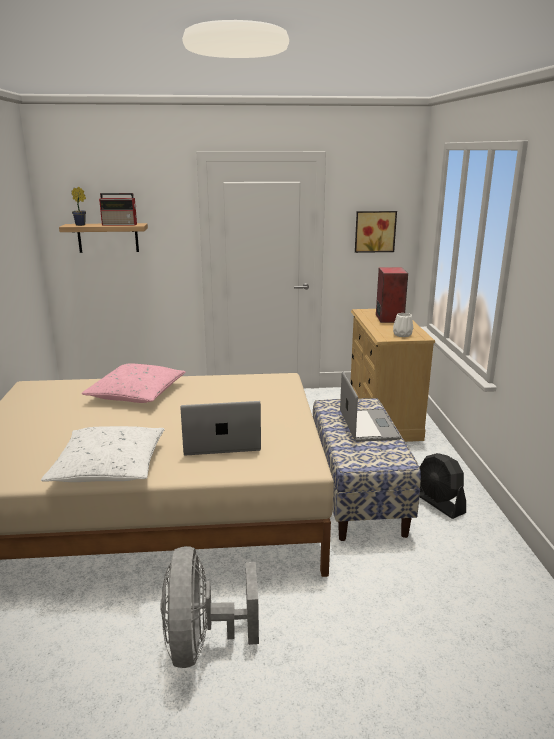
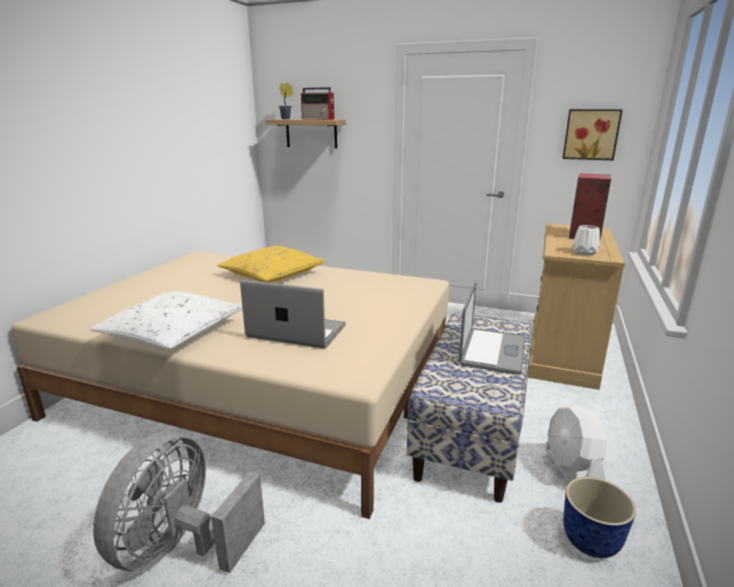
camera: 25 degrees right, 0 degrees up
(136, 393) = (272, 274): pink pillow -> yellow pillow
(439, 503) = (572, 471): black fan -> white fan
(473, 543) = (591, 541): none -> planter

